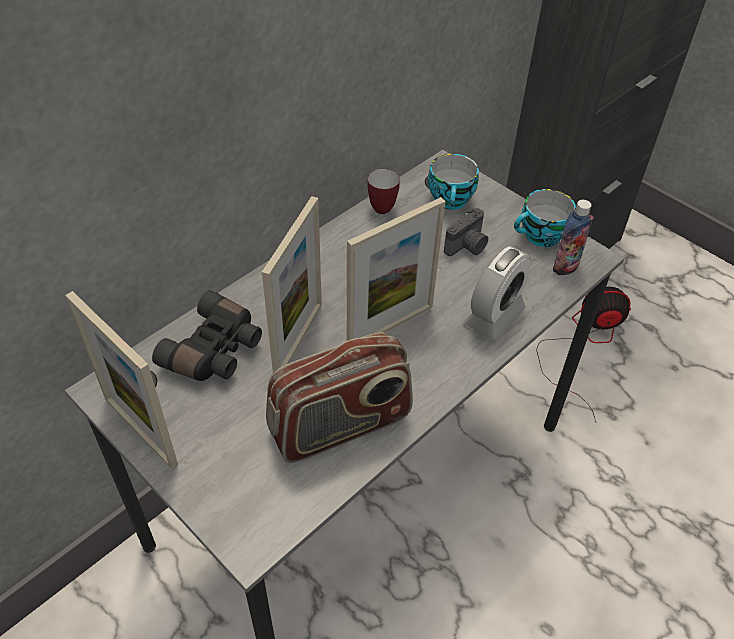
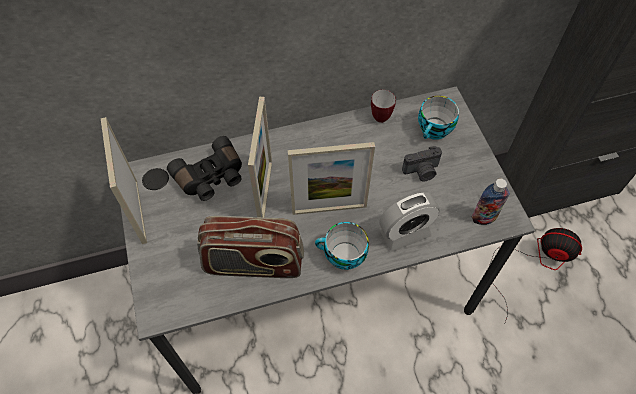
camera: 30 degrees right, 10 degrees up
(298, 339) = (265, 191): picture frame -> picture frame turned 45 degrees counterclockwise
(541, 237) = (481, 186): cup -> cup (342, 257)

